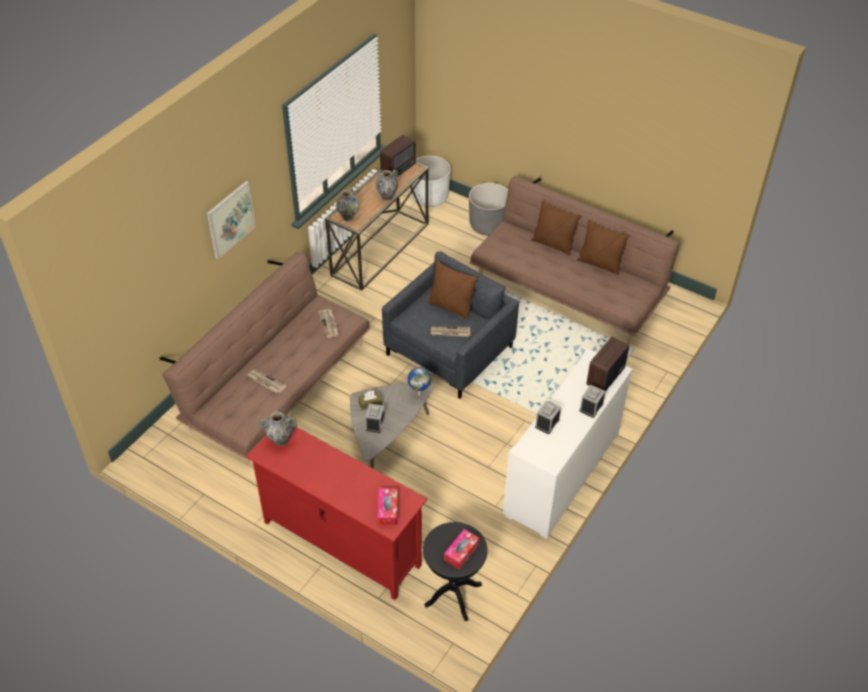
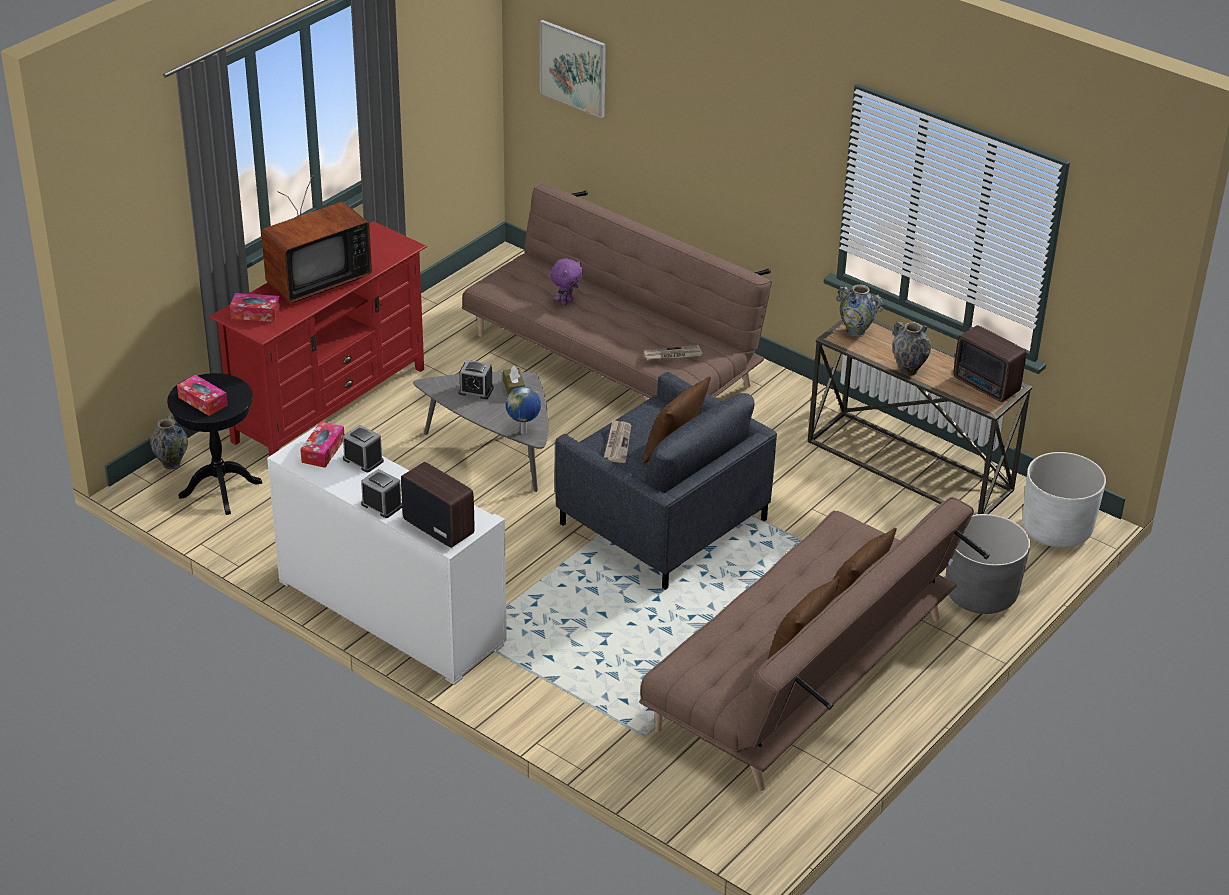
camera: 95 degrees right, 10 degrees down
(230, 219) = (730, 144): picture -> picture (573, 68)
(266, 382) = (566, 301): newspaper -> purple plush toy
(281, 440) = (390, 244): vase -> vase (171, 463)
(336, 480) = (314, 280): none -> television
(542, 446) = (323, 451): none -> tissue box

